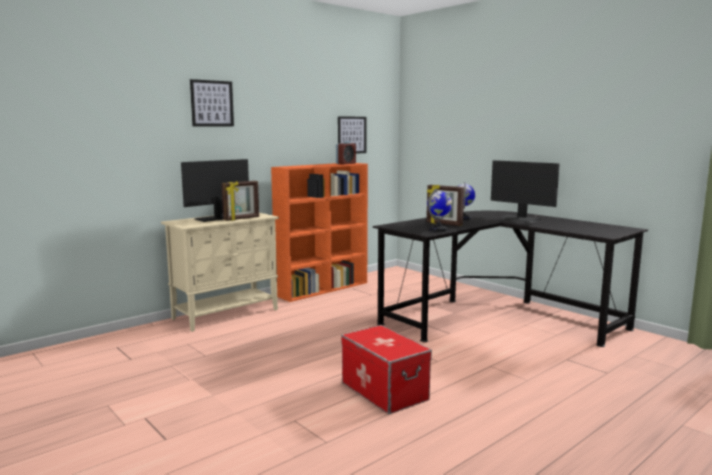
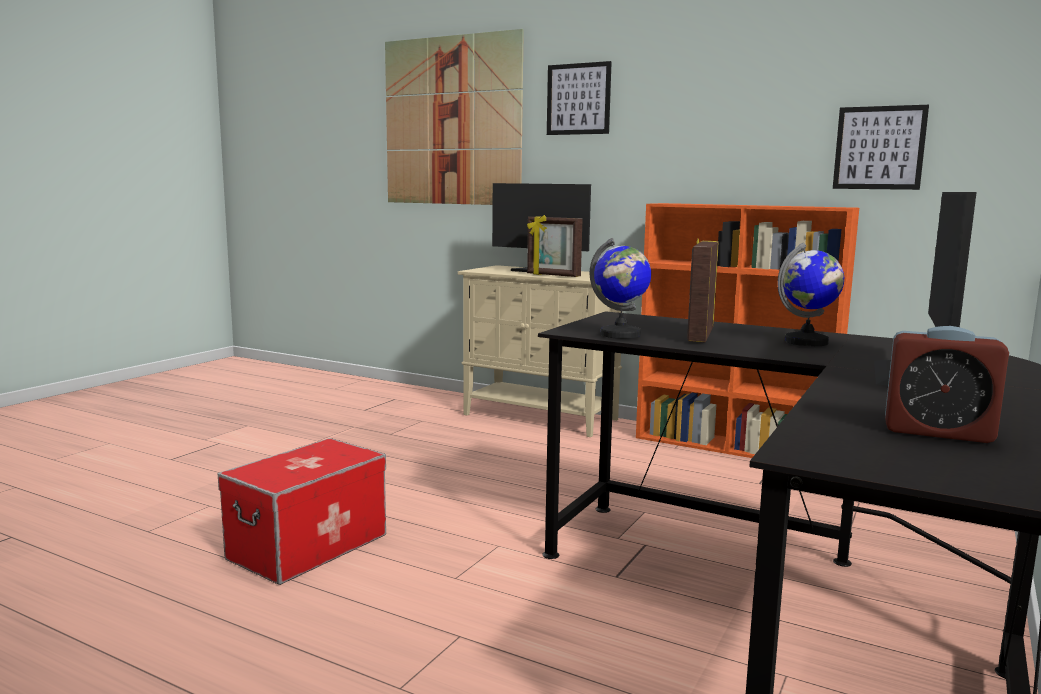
camera: 70 degrees right, 0 degrees up
(109, 114) = (451, 121): none -> picture
(346, 163) = (812, 206): alarm clock -> alarm clock (937, 432)

